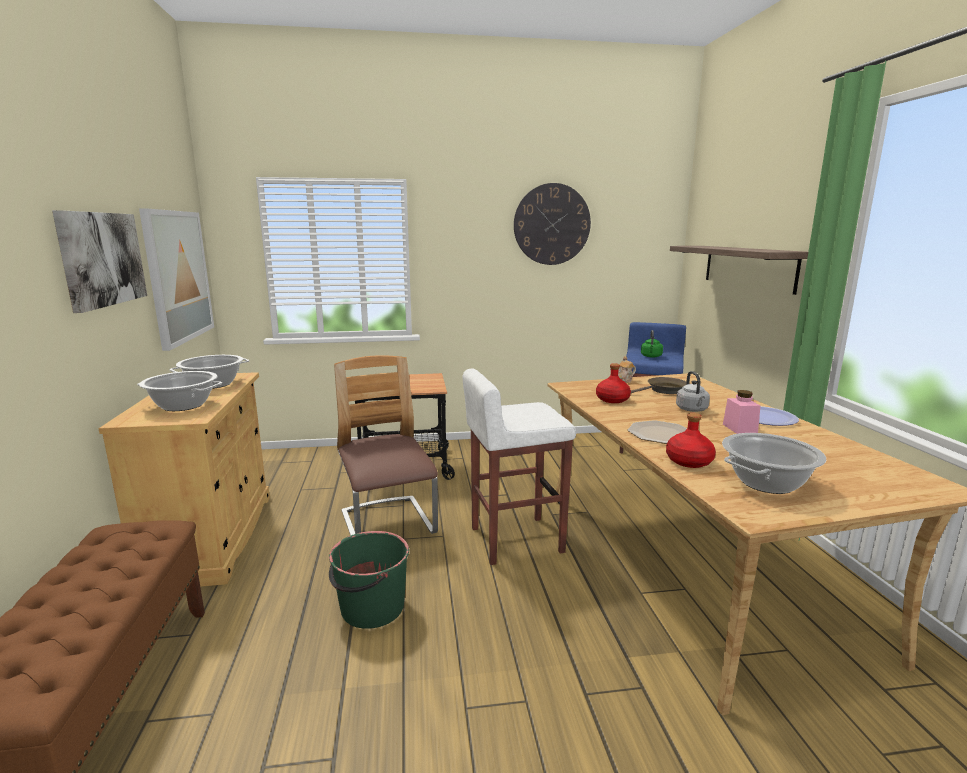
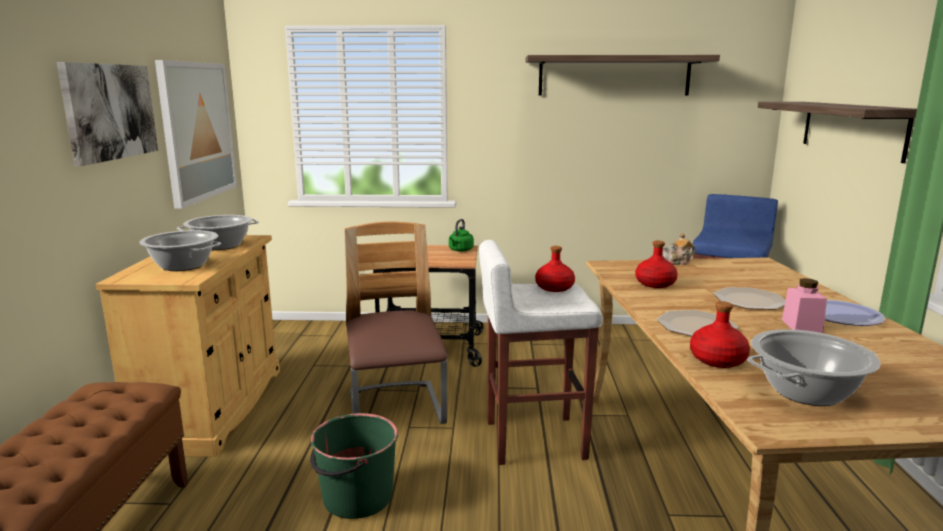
camera: 10 degrees right, 0 degrees up
(529, 407) = (555, 288): none -> red bottle
(552, 224) = (614, 76): wall clock -> shelf
(651, 356) = (729, 236): green kettle -> green kettle (460, 250)
(664, 390) = (724, 276): brown frying pan -> none
(692, 410) = (750, 300): grey kettle -> plate

